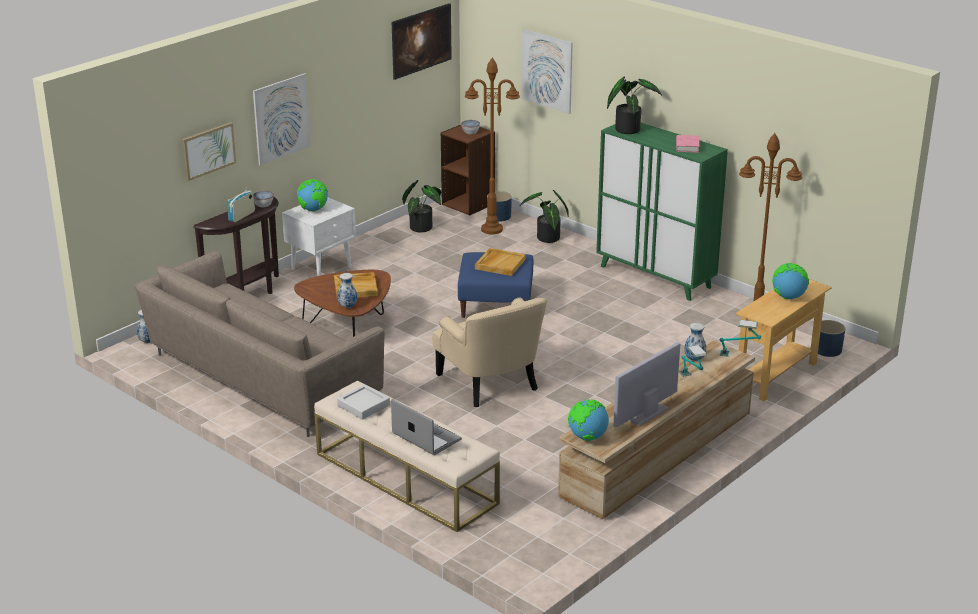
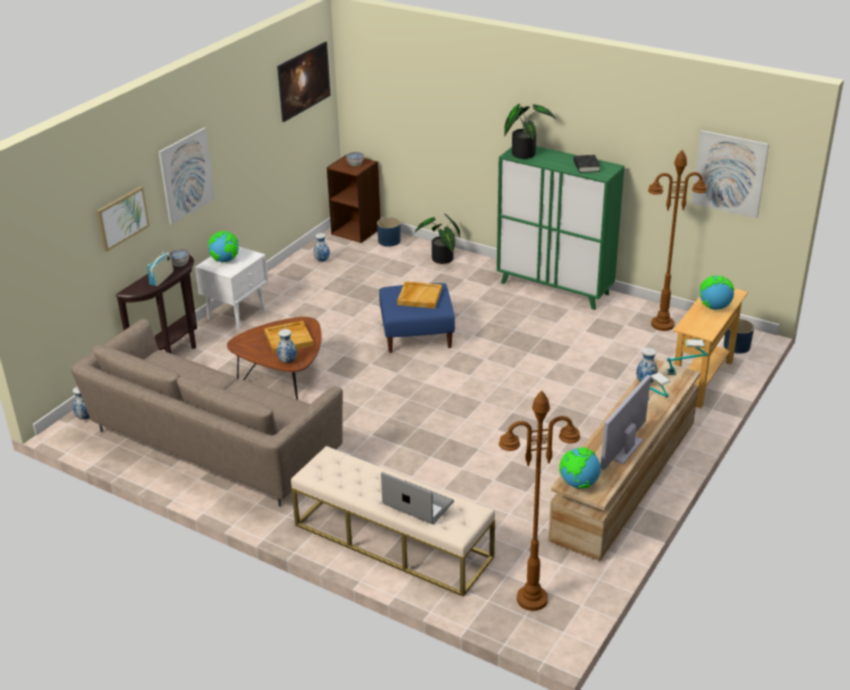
camera: 10 degrees left, 5 degrees up
(363, 405) = (342, 475): grey tray -> none
(424, 227) = (322, 260): potted plant -> vase
(490, 382) = (440, 420): beige armchair -> none
(492, 229) = (387, 255): brown floor lamp -> brown floor lamp (532, 599)
(547, 71) = (430, 101): picture -> picture (729, 174)
(687, 146) = (586, 166): pink book -> black book

